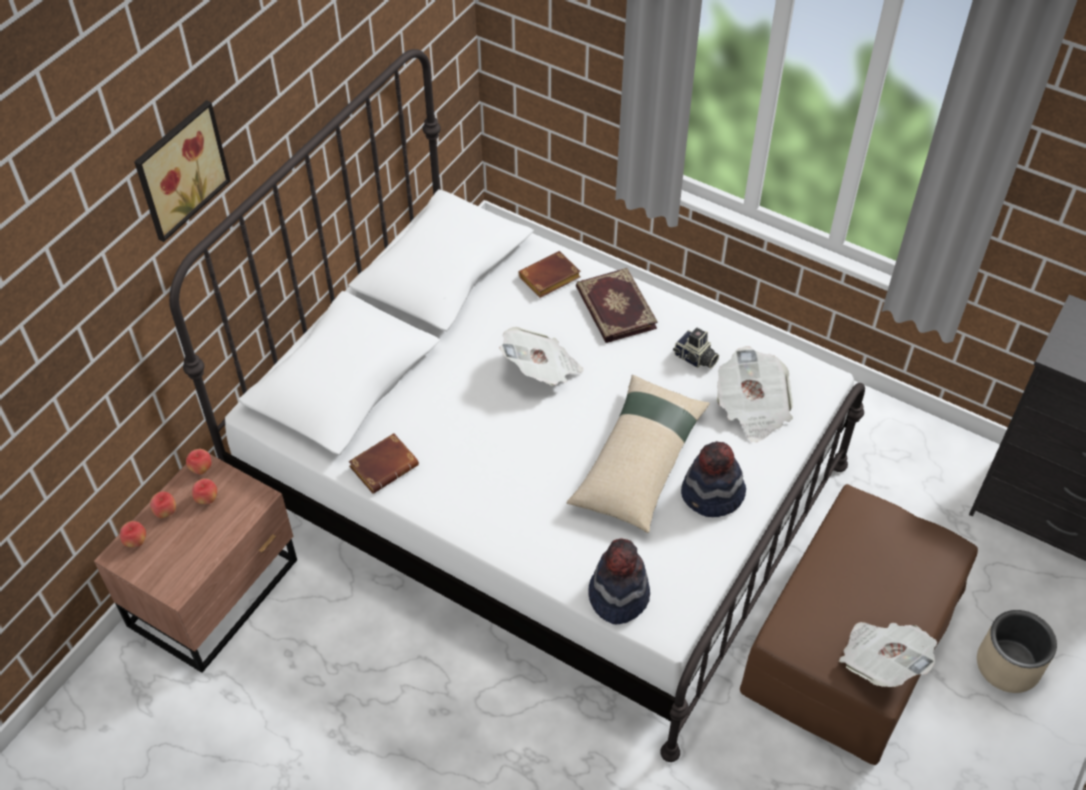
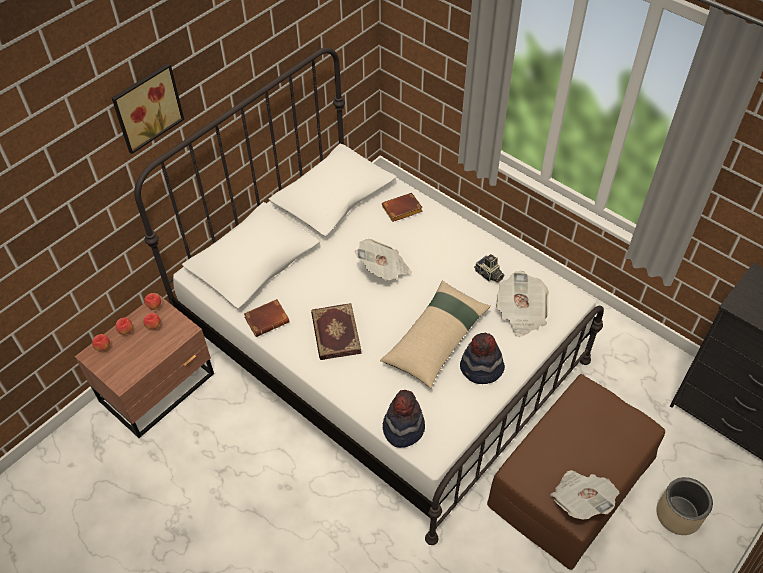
camera: 10 degrees right, 0 degrees up
(614, 308) = (441, 235): book -> book (335, 333)

